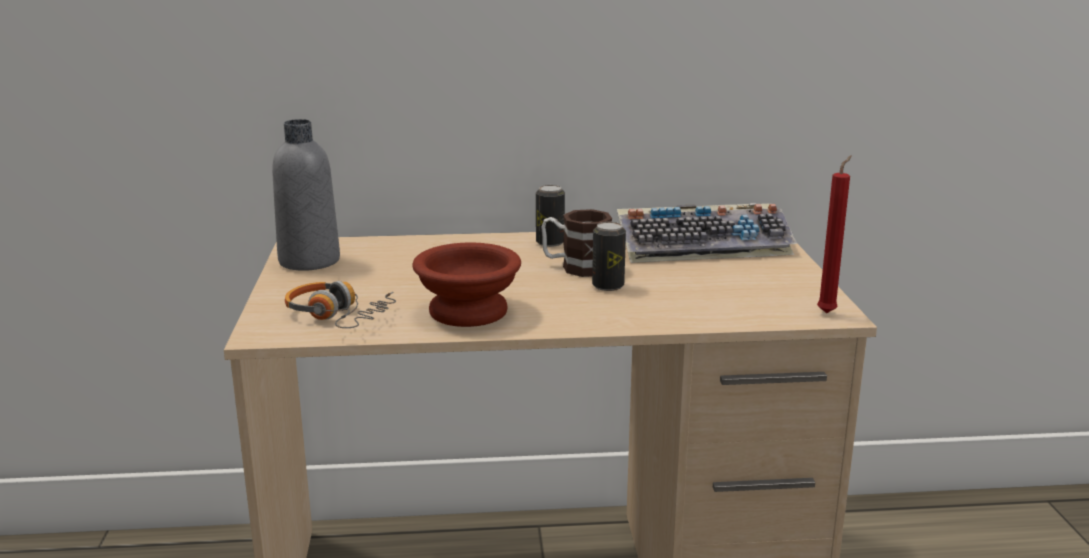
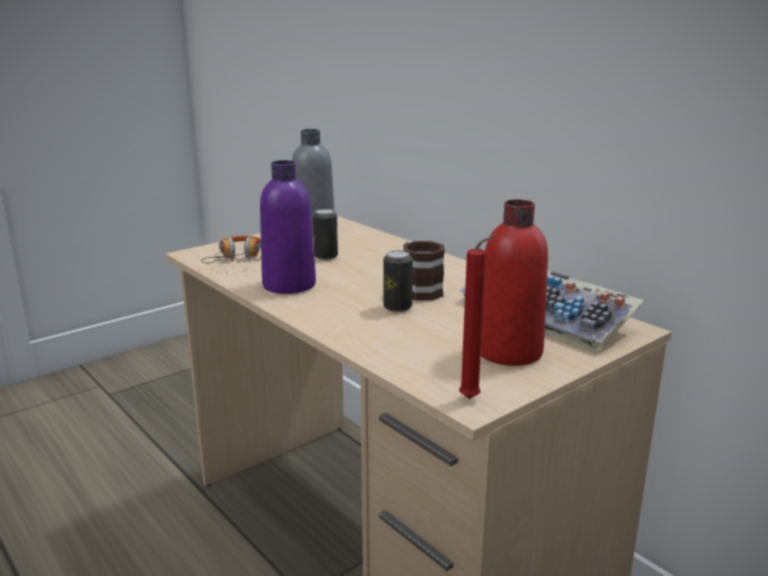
camera: 55 degrees right, 0 degrees up
(471, 312) = (289, 285): brown bowl -> purple bottle
(550, 242) = (454, 270): can -> can (326, 256)
(758, 278) = (509, 352): none -> red bottle

